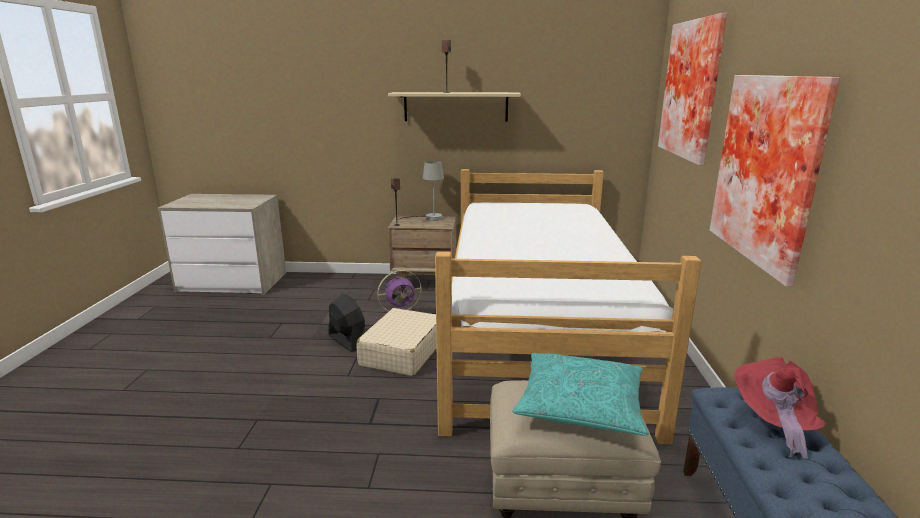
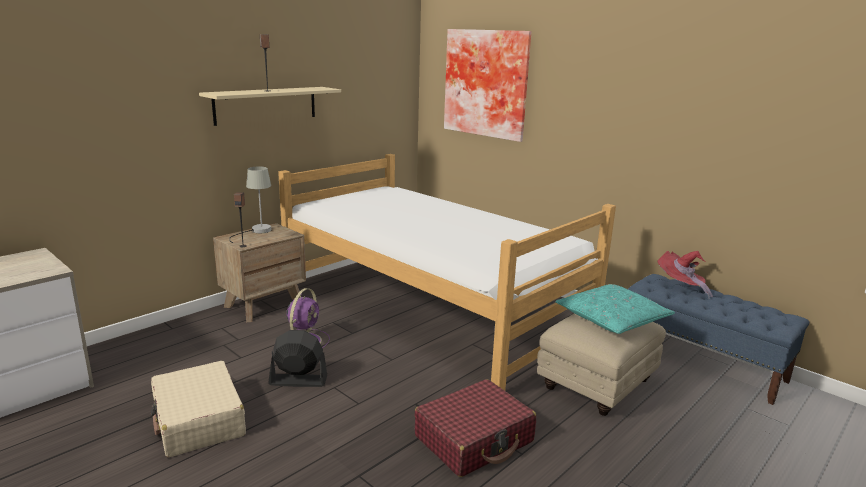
camera: 50 degrees left, 0 degrees up
(361, 450) = (474, 439): none -> red suitcase
(402, 352) = (363, 365): beige suitcase -> beige suitcase (198, 420)
(770, 170) = (606, 141): picture -> none

